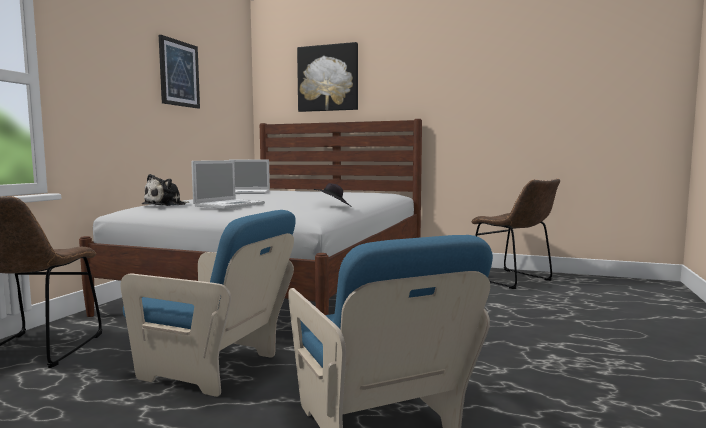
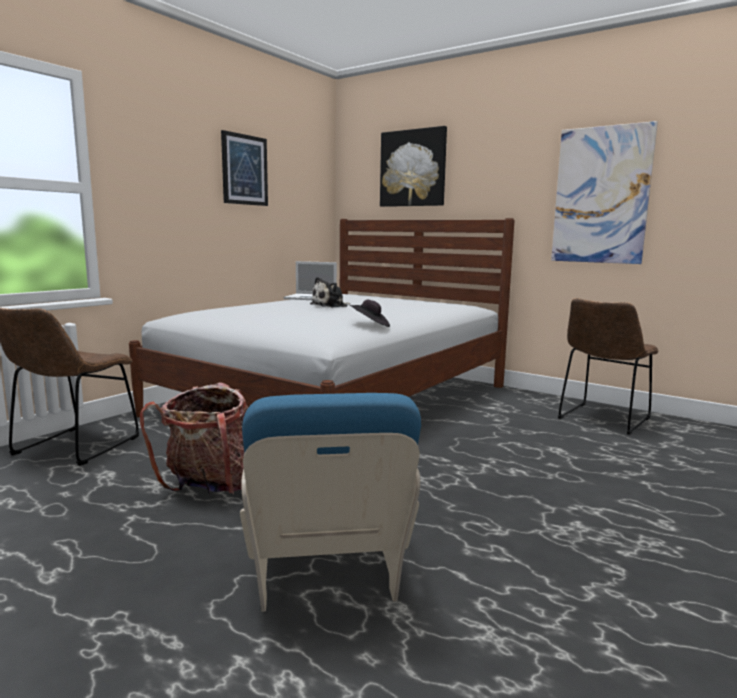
camera: 15 degrees right, 5 degrees up
(167, 204) = (210, 312): plush toy -> plush toy (331, 305)
(215, 368) = (214, 486): blue armchair -> backpack
(230, 205) = (267, 317): laptop -> none
(491, 99) = (601, 195): none -> picture
(513, 280) = (602, 420): brown chair -> brown chair turned 60 degrees clockwise

